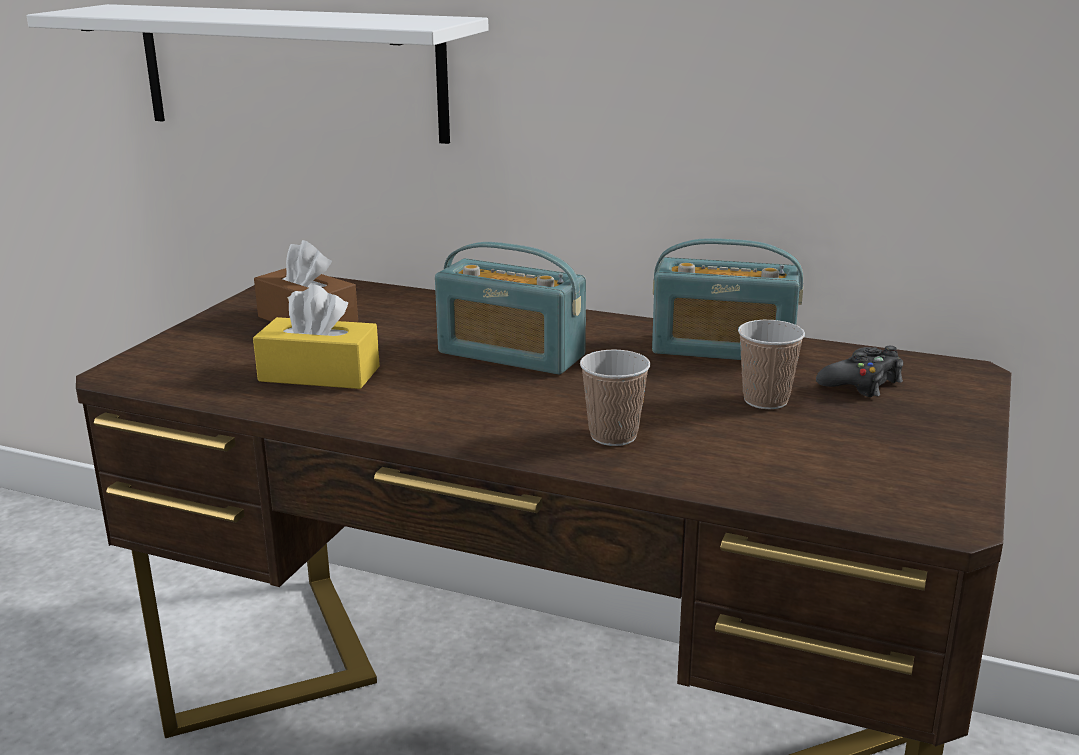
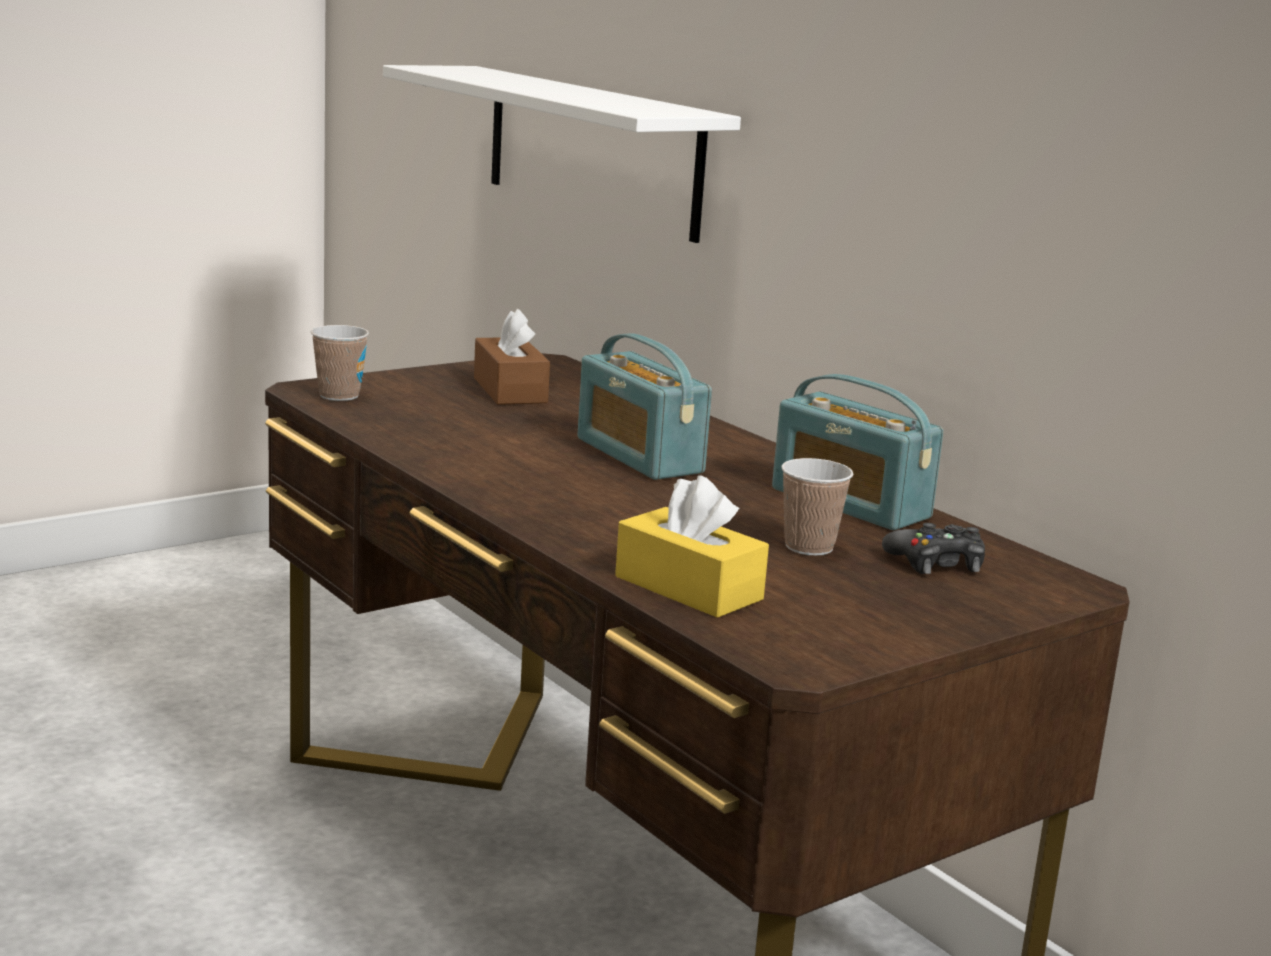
camera: 30 degrees right, 5 degrees down
(319, 374) = (454, 427): yellow tissue box -> yellow tissue box (688, 588)
(613, 436) = (617, 529): cup -> cup (339, 395)

